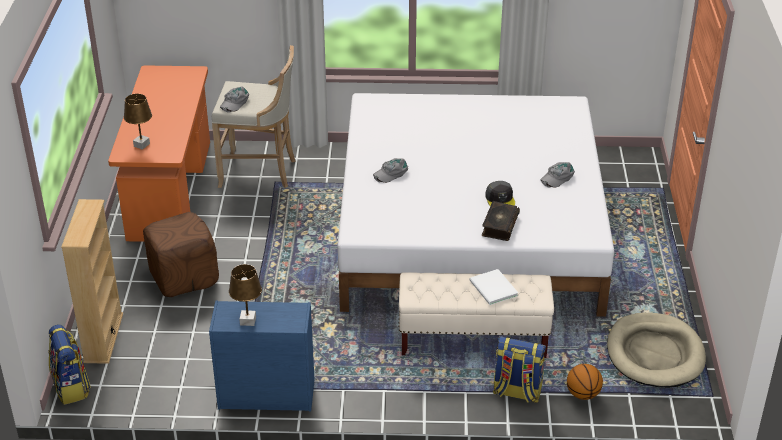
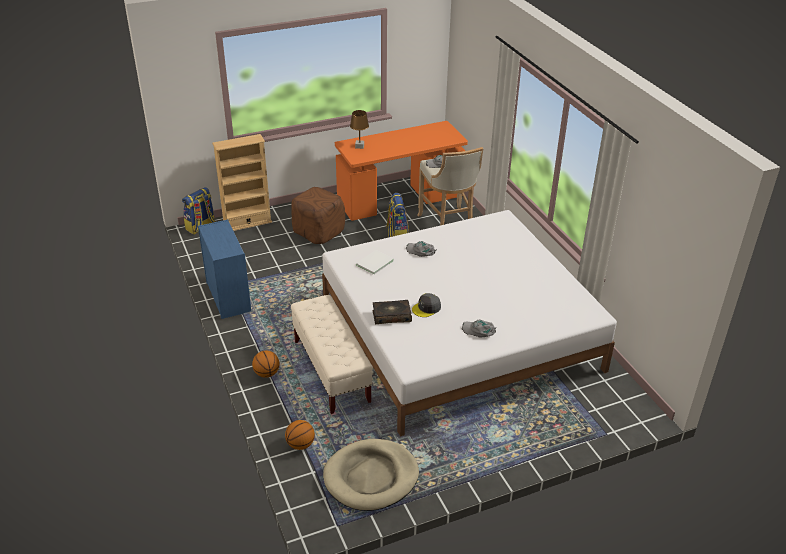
camera: 65 degrees right, 0 degrees up
(248, 321) = (214, 236): brown table lamp -> none
(447, 393) = (266, 373): none -> basketball
(493, 289) = (333, 340): white book -> white book (373, 263)
(516, 392) = (285, 408): backpack -> backpack (397, 234)

